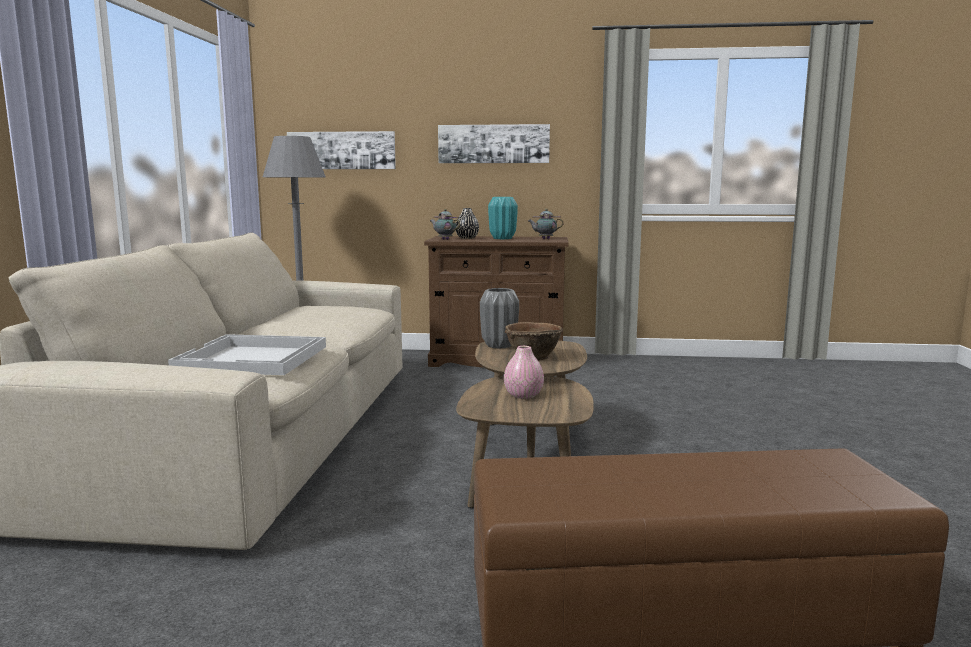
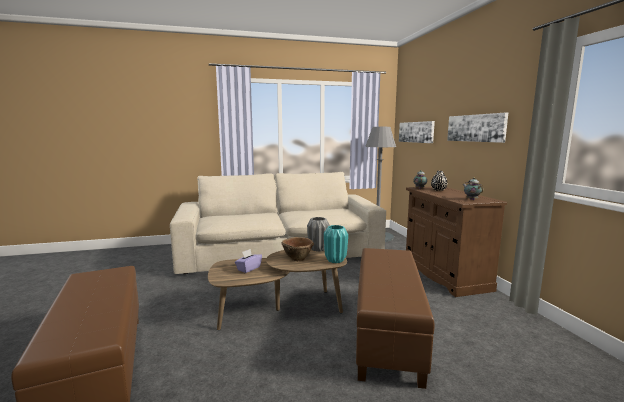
camera: 70 degrees right, 0 degrees up
(253, 358) = (236, 219): white tray -> none
(503, 238) = (452, 194): turquoise vase -> turquoise vase (335, 260)
(523, 395) = (248, 268): pink vase -> purple tissue box
(633, 413) = (388, 333): none -> brown ottoman

